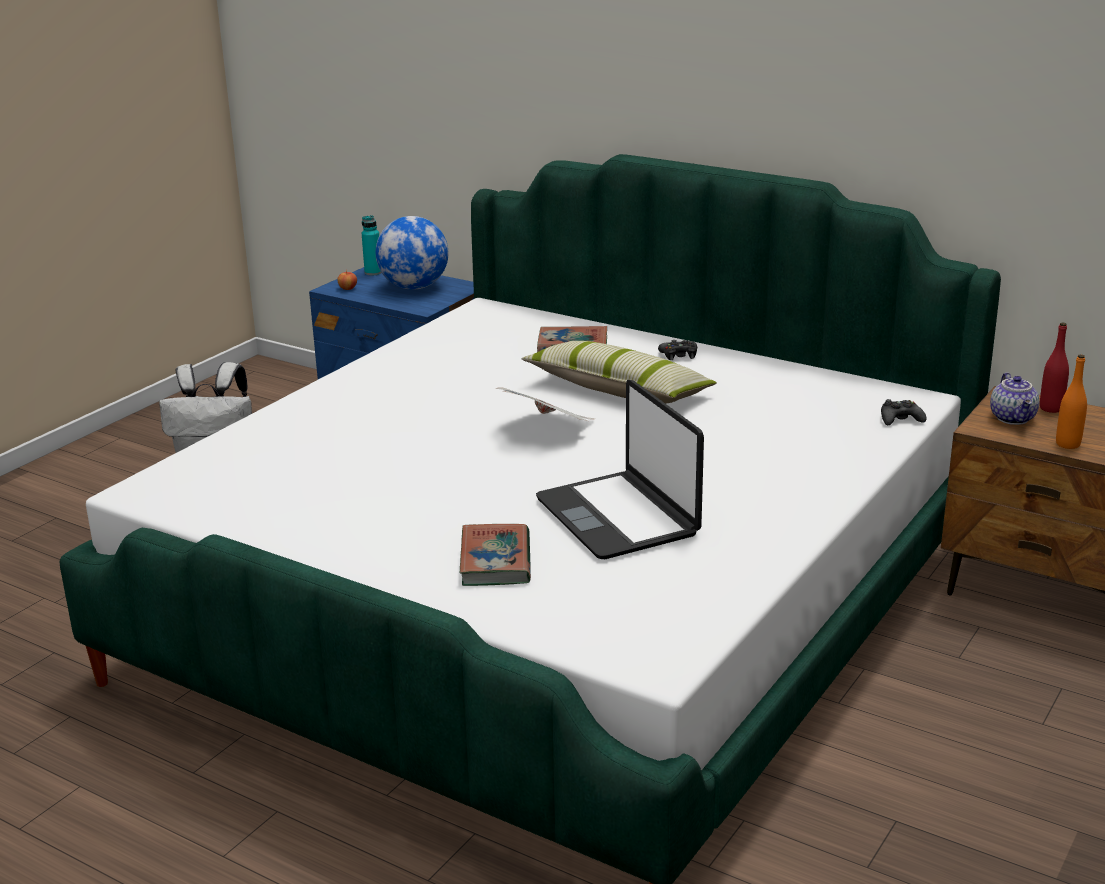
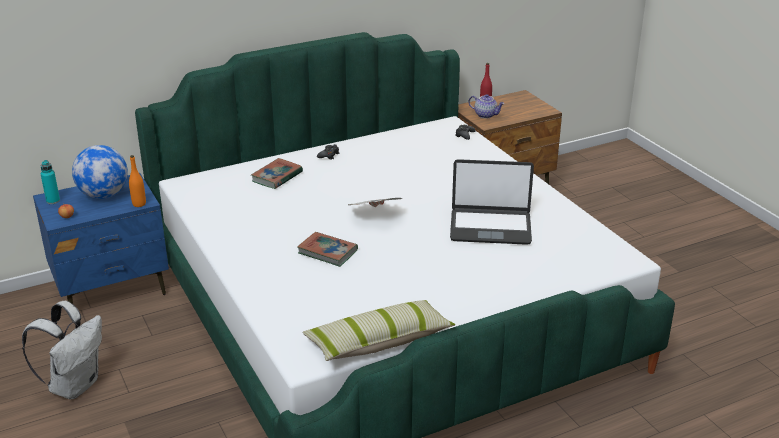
camera: 60 degrees left, 5 degrees up
(496, 561) = (504, 271): book -> book (327, 252)
(618, 390) = (351, 183): pillow -> pillow (378, 342)
(1067, 444) = (520, 115): orange bottle -> orange bottle (139, 204)

